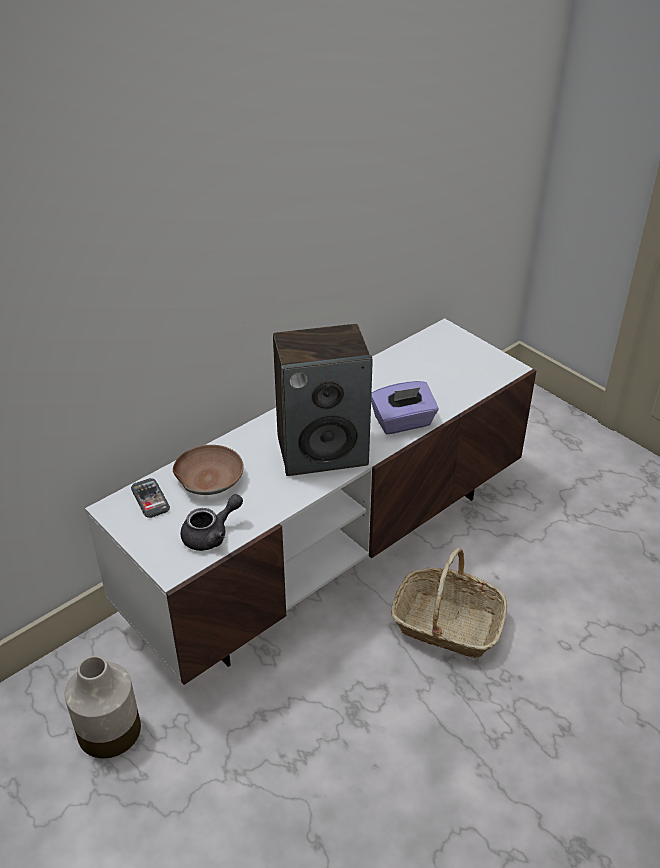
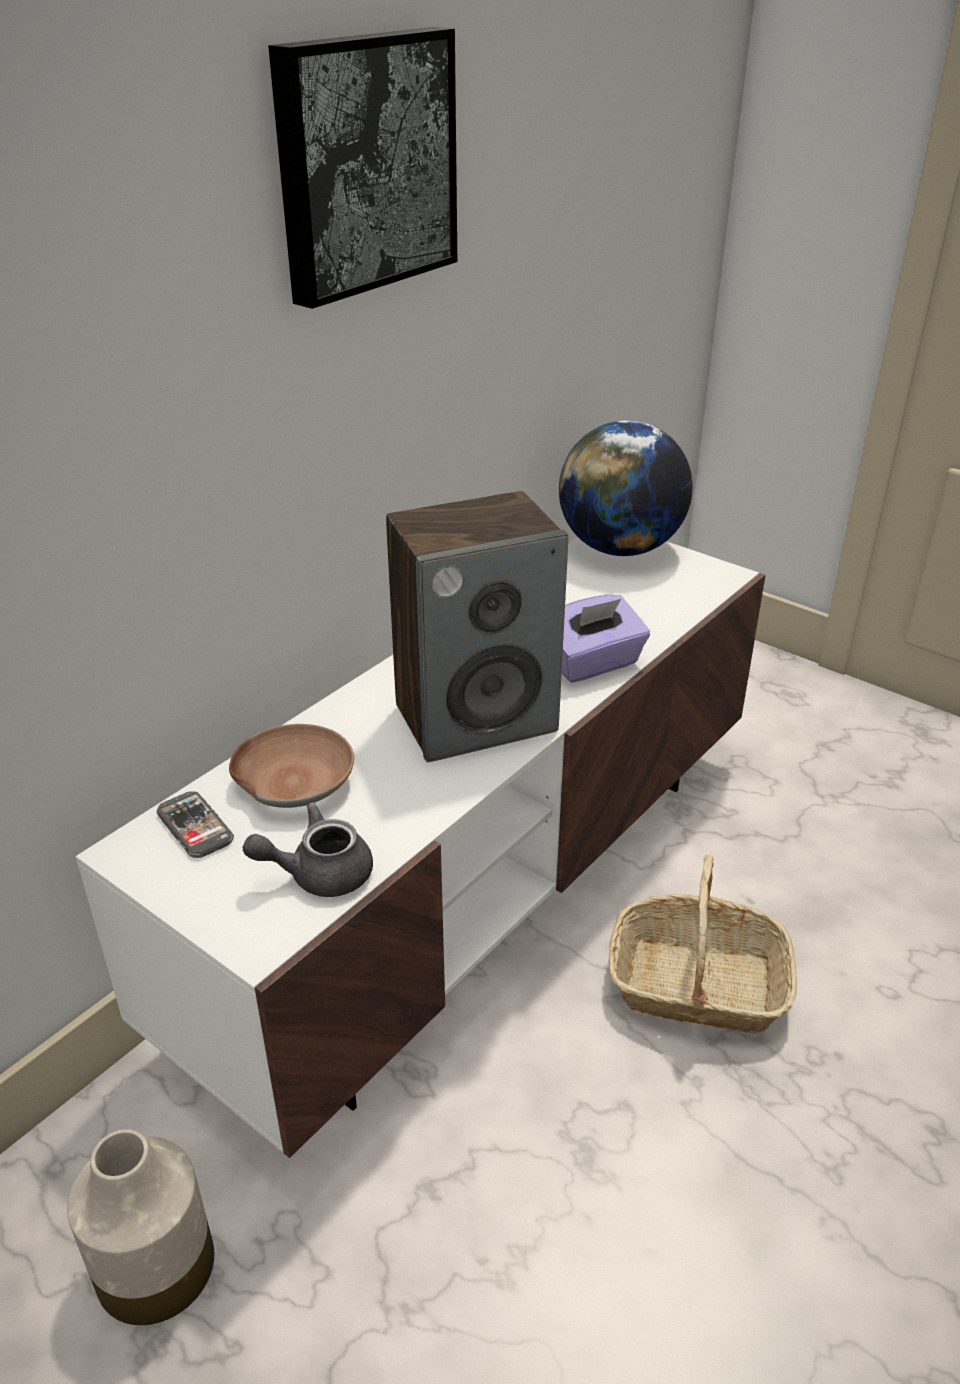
camera: 10 degrees left, 5 degrees down
(211, 535) = (318, 873): grey teapot -> grey teapot turned 150 degrees counterclockwise
(274, 134) = (363, 164): none -> picture
(447, 341) = (620, 548): none -> globe

